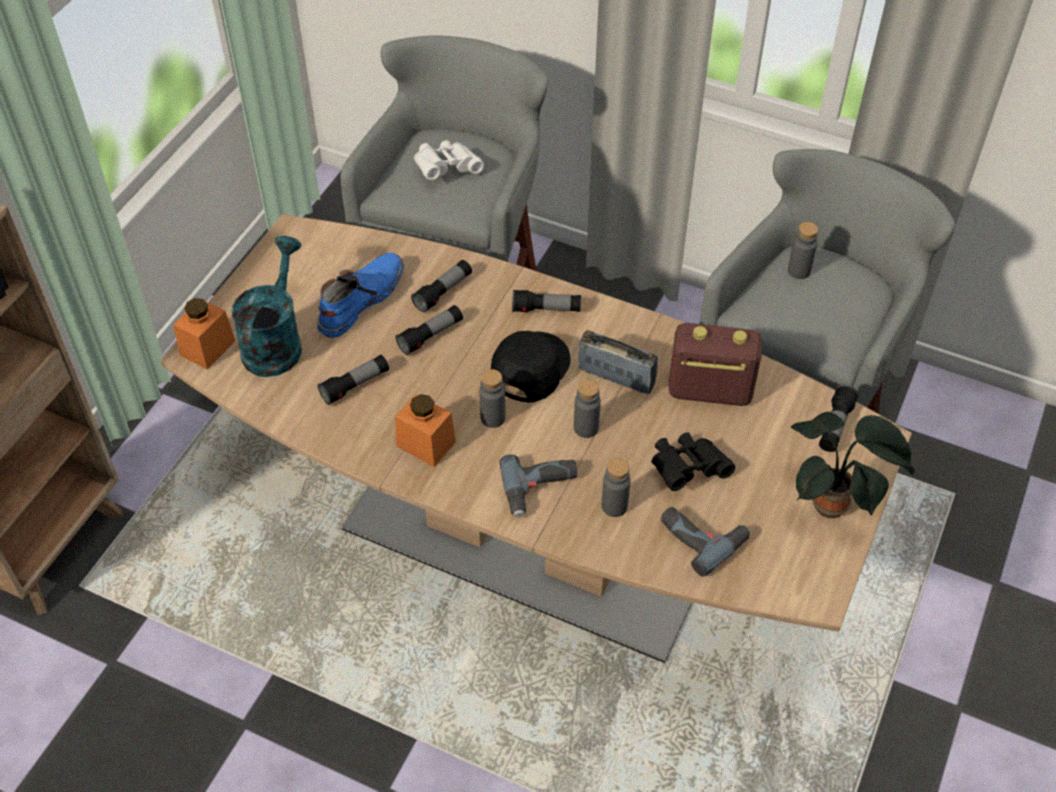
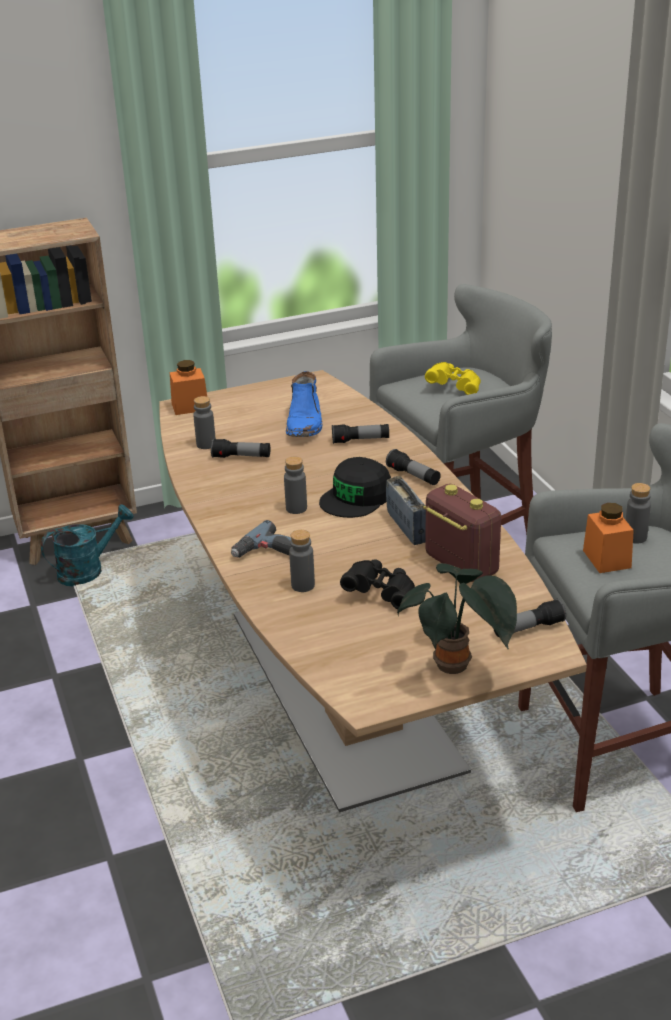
camera: 45 degrees right, 20 degrees down
(275, 342) = (229, 419): turquoise watering can -> turquoise watering can (88, 570)
(360, 300) = (305, 423): blue boot -> blue boot turned 105 degrees clockwise
(426, 444) = (238, 500): orange jar -> orange jar (606, 559)
(431, 336) = (320, 456): flashlight -> none
(446, 169) = (454, 387): white binoculars -> yellow binoculars
(529, 368) = (357, 497): black cap -> black cap turned 150 degrees clockwise
(586, 428) = (346, 541): grey bottle -> grey bottle (206, 444)
(702, 535) = (336, 630): power drill -> none

